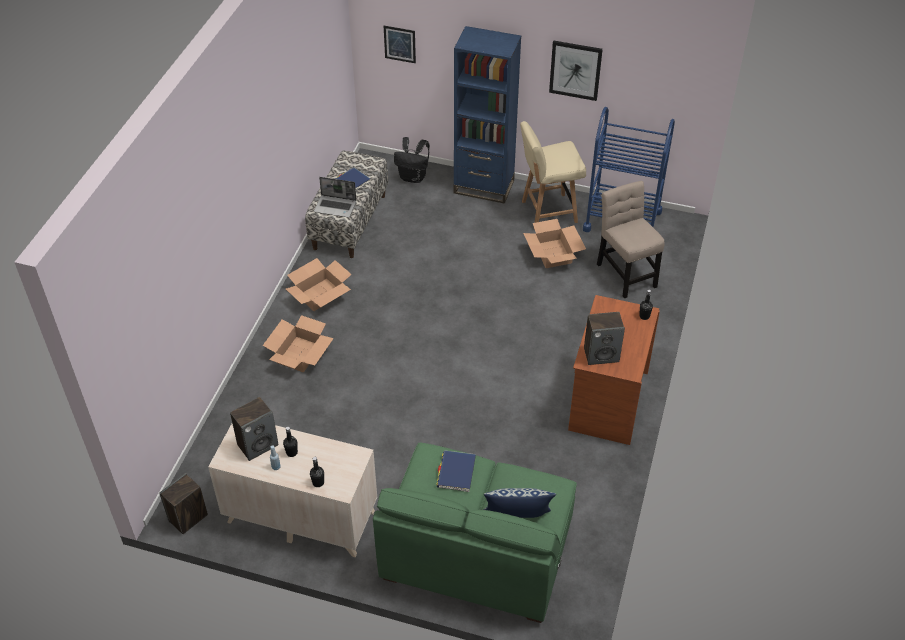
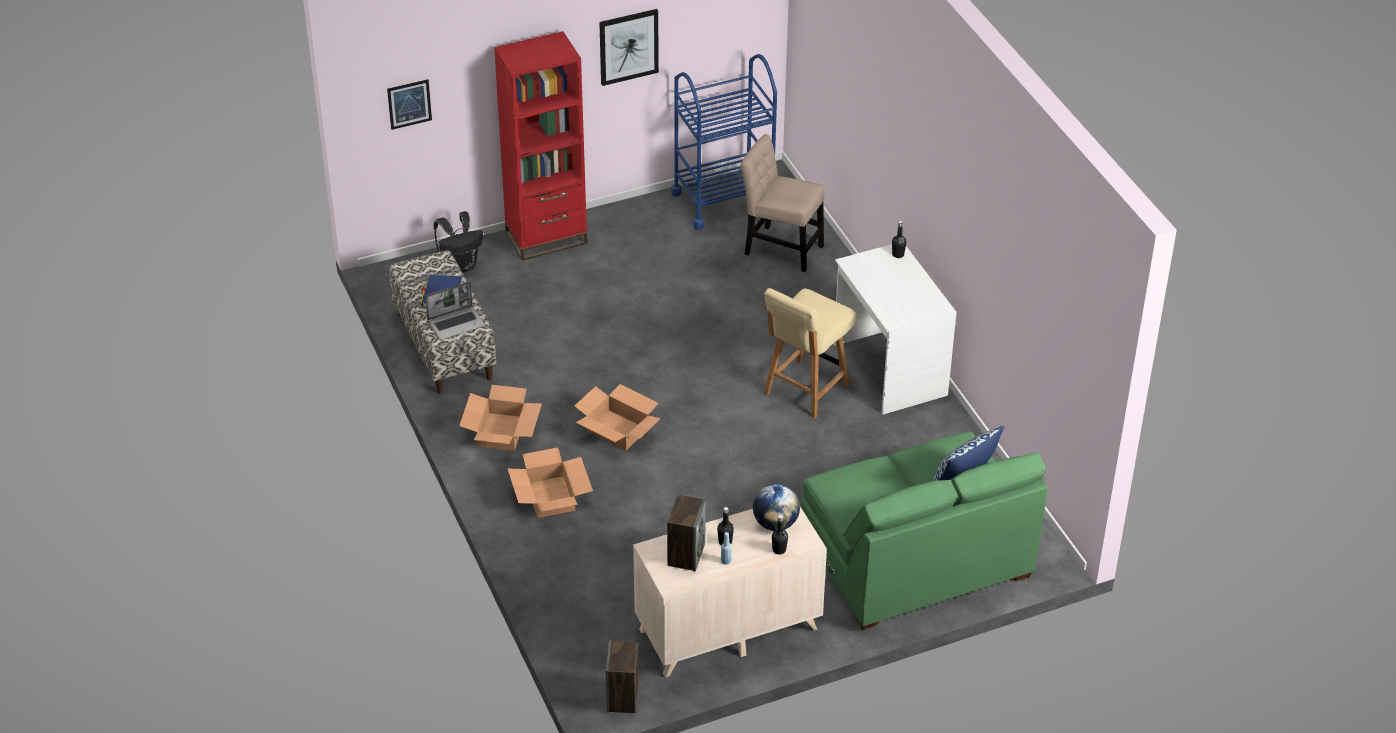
camera: 40 degrees left, 5 degrees down
(338, 461) = (775, 523): none -> globe
(456, 472) = (870, 480): blue book -> none
(484, 187) = (546, 238): blue bookcase -> red bookcase
(547, 212) = (640, 229): beige chair -> beige chair (805, 390)
(553, 253) = (691, 266): cardboard box -> cardboard box (617, 430)
(601, 355) = (898, 306): speaker -> none
(607, 400) = (888, 370): brown desk -> white desk

